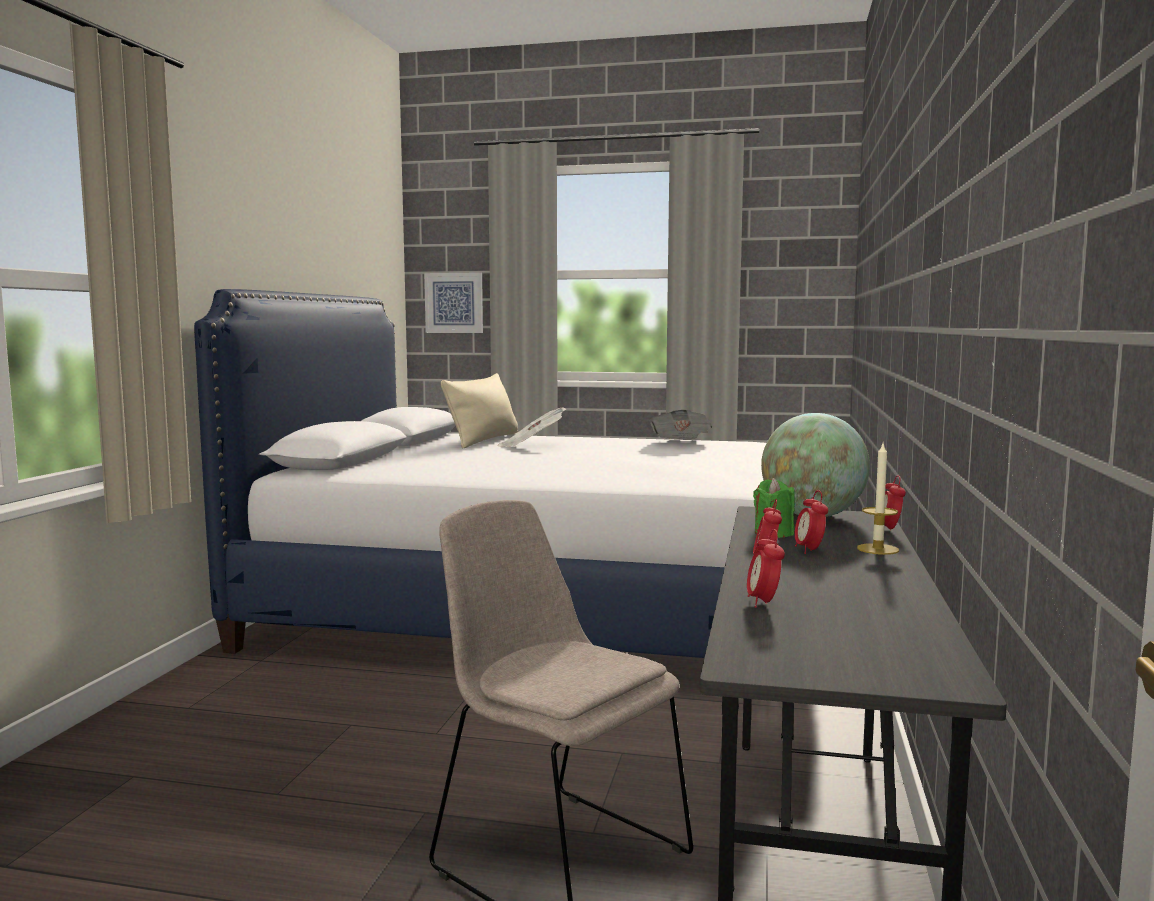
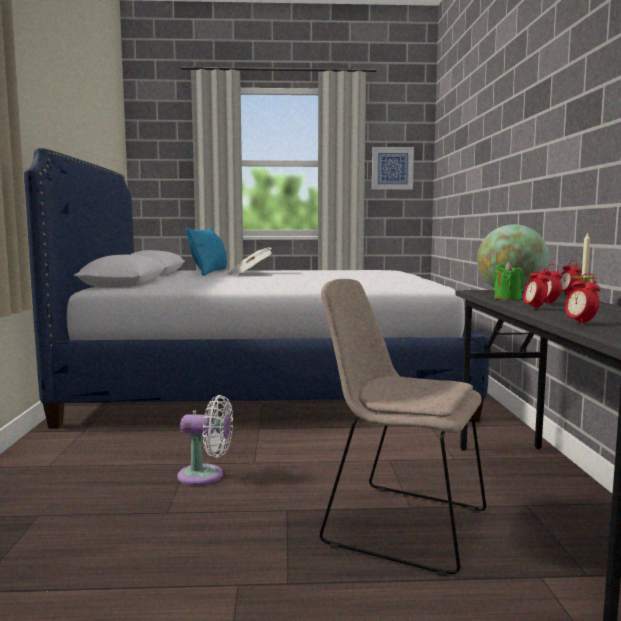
camera: 15 degrees left, 0 degrees up
(360, 746) = (205, 476): none -> white fan
(454, 303) = (165, 181): picture -> picture (392, 168)
(483, 440) = (209, 272): beige pillow -> blue pillow
(680, 443) = (344, 271): newspaper -> none

